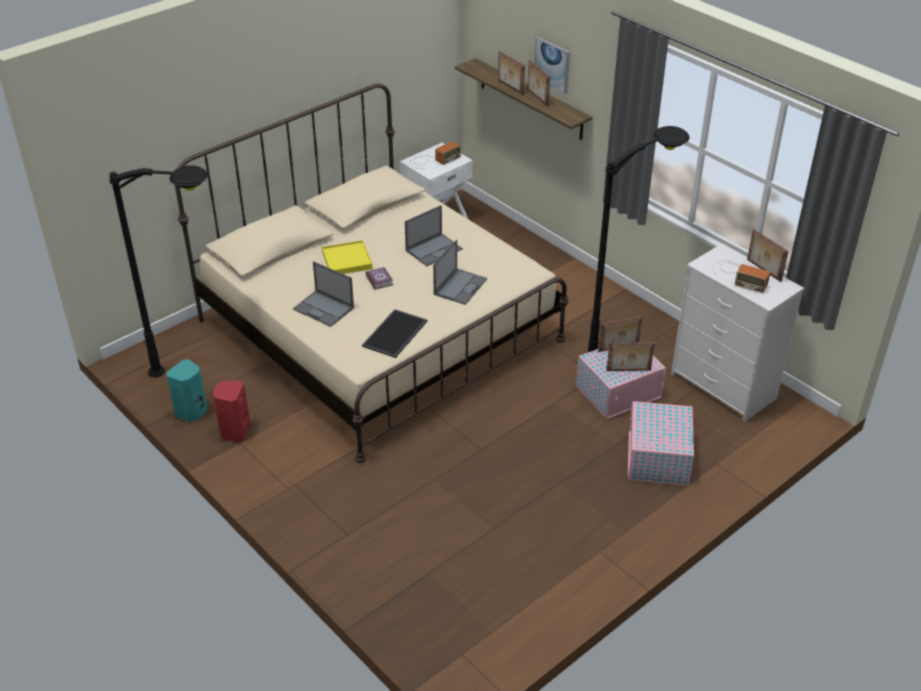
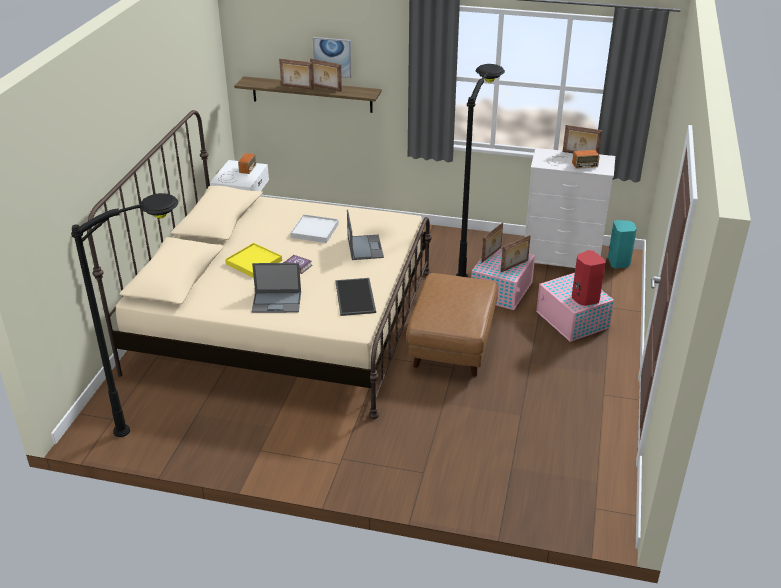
camera: 35 degrees left, 5 degrees down
(192, 412) = (191, 447): turquoise speaker -> turquoise speaker (619, 263)
(234, 431) = (246, 444): red speaker -> red speaker (584, 299)
(434, 249) = (314, 230): laptop -> white tray
(505, 425) = (451, 344): none -> brown ottoman

